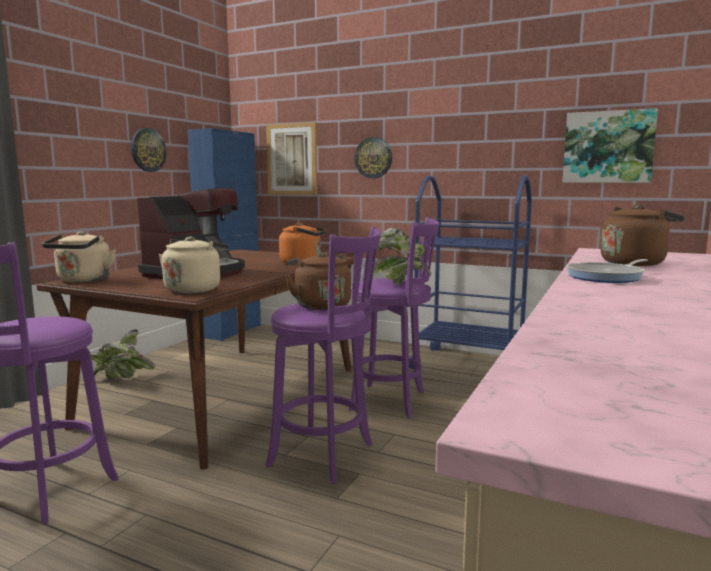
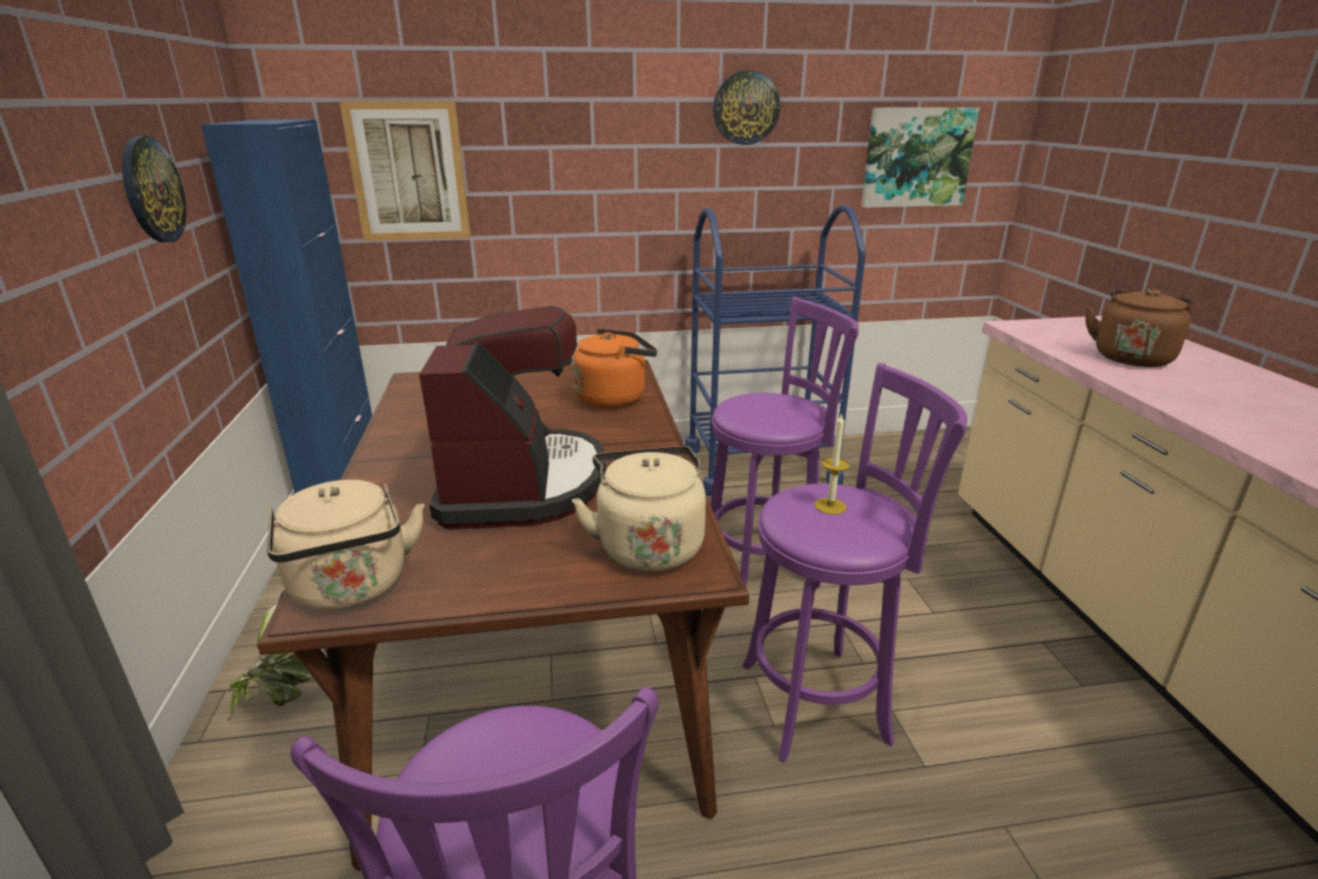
camera: 35 degrees left, 15 degrees up
(320, 305) = (830, 506): brown kettle -> candle
(373, 158) = (577, 170): wall clock -> wall clock (746, 108)
(400, 282) = (789, 406): potted plant -> none
(607, 277) = (1210, 406): frying pan -> none

